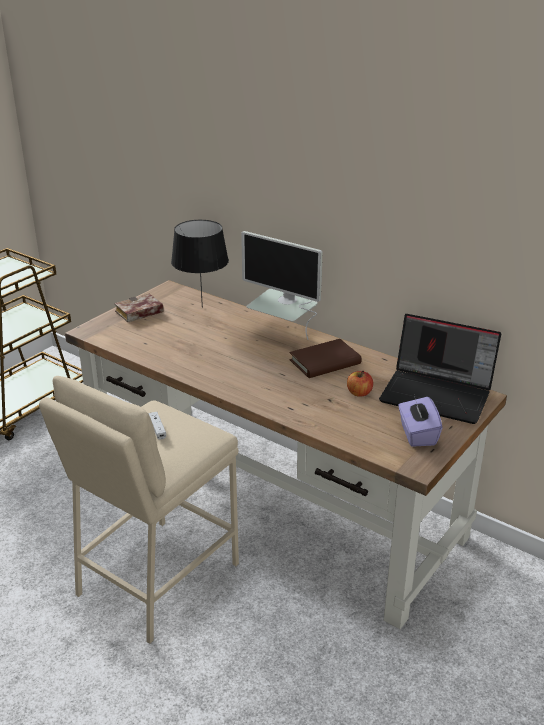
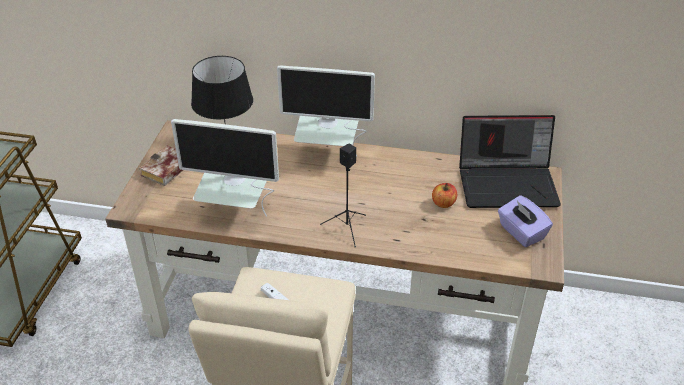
camera: 25 degrees left, 10 degrees up
(168, 353) = (235, 212): none -> monitor
(253, 389) = (347, 228): none -> black speaker
(325, 362) = (390, 178): brown book -> none

